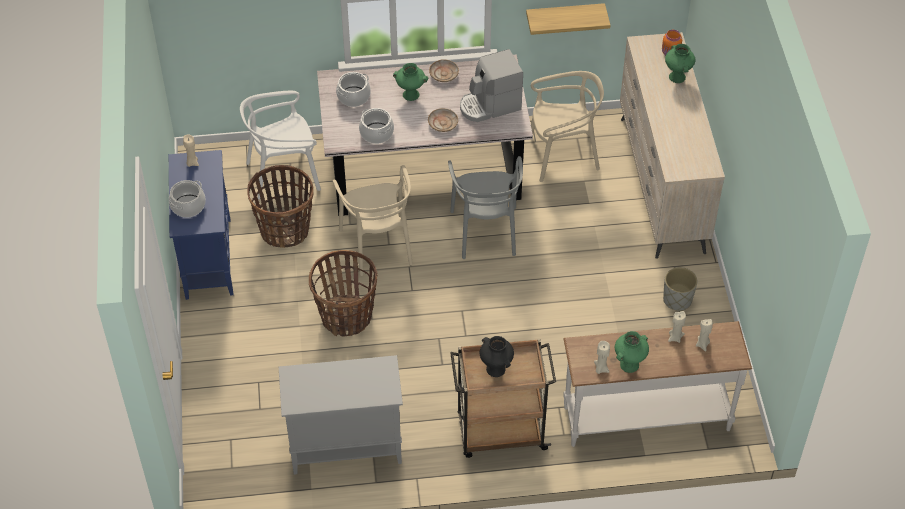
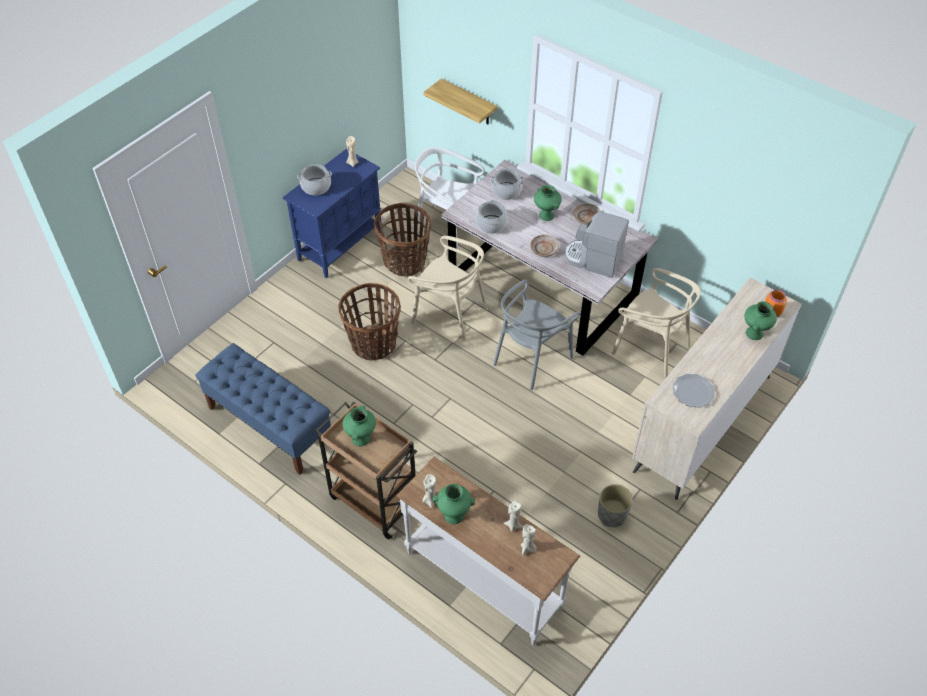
camera: 45 degrees right, 0 degrees up
(344, 447) = (269, 425): grey cabinet -> blue bench
(378, 245) = (450, 314): beige chair -> beige chair turned 90 degrees counterclockwise
(496, 369) = (361, 439): black vase -> green vase
(564, 17) = (705, 227): shelf -> shelf (469, 103)
(686, 149) = (693, 392): none -> plate

